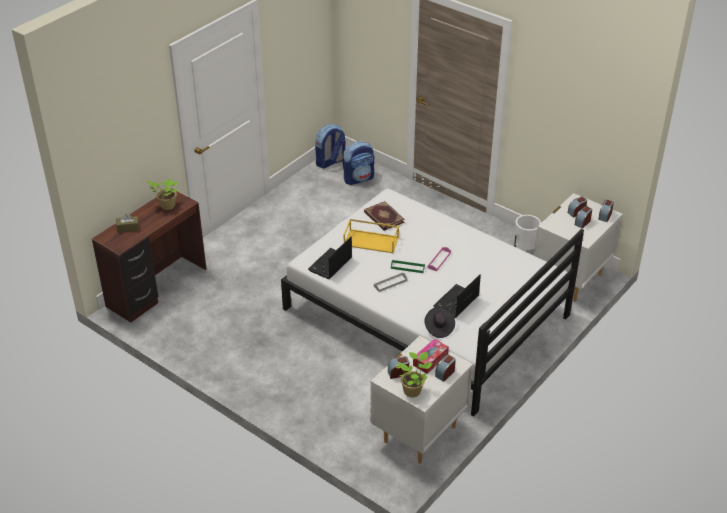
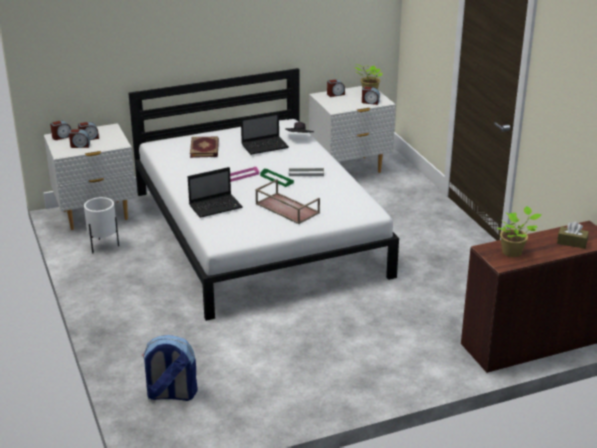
camera: 150 degrees left, 10 degrees down
(330, 162) = (182, 437): backpack -> none
(330, 265) = (349, 201): laptop -> laptop (216, 206)
(372, 241) = (286, 208): yellow tray -> brown tray
(383, 217) = (250, 224): book -> book (205, 149)
(430, 360) = (338, 102): tissue box -> none

